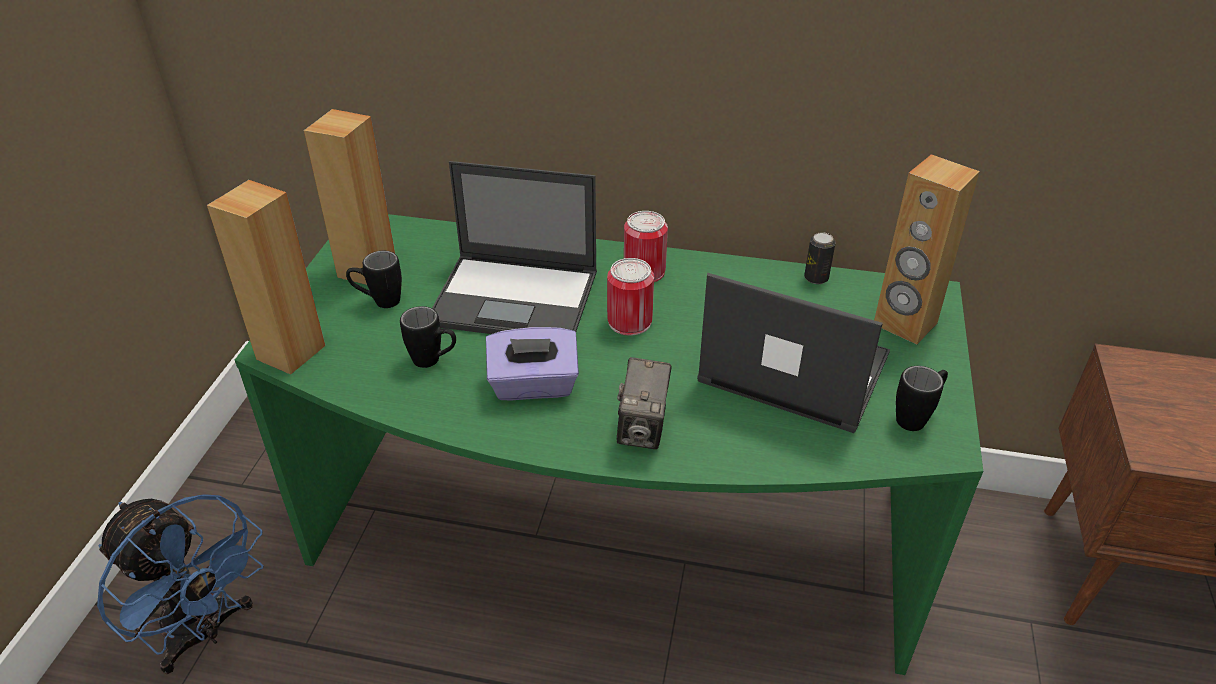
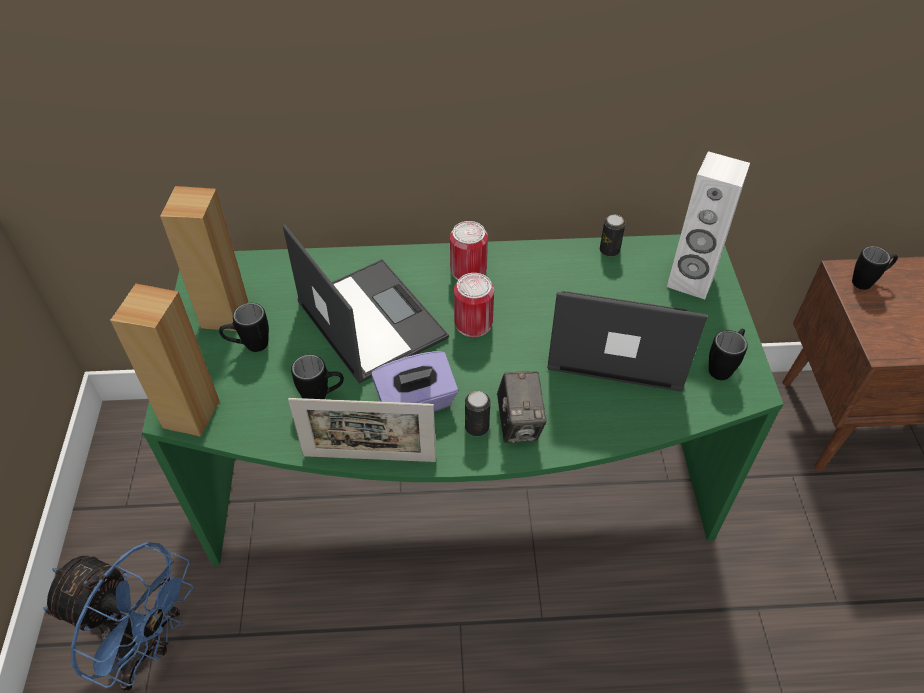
camera: 15 degrees left, 10 degrees up
(458, 429) = (369, 458): none -> picture frame
(517, 298) = (370, 319): laptop -> laptop turned 120 degrees counterclockwise
(592, 423) = (477, 427): none -> can
(904, 324) = (690, 282): brown speaker -> white speaker
(1151, 376) = (867, 282): none -> black mug

